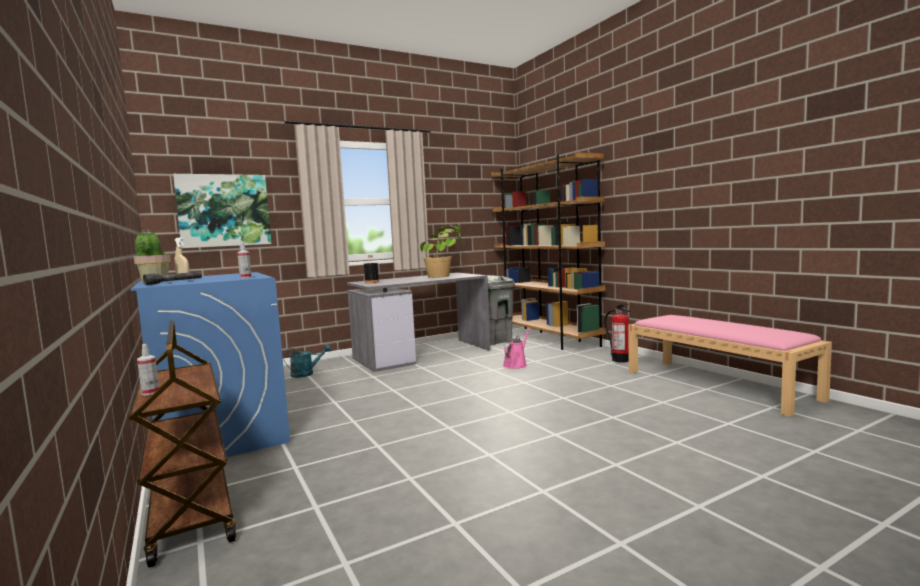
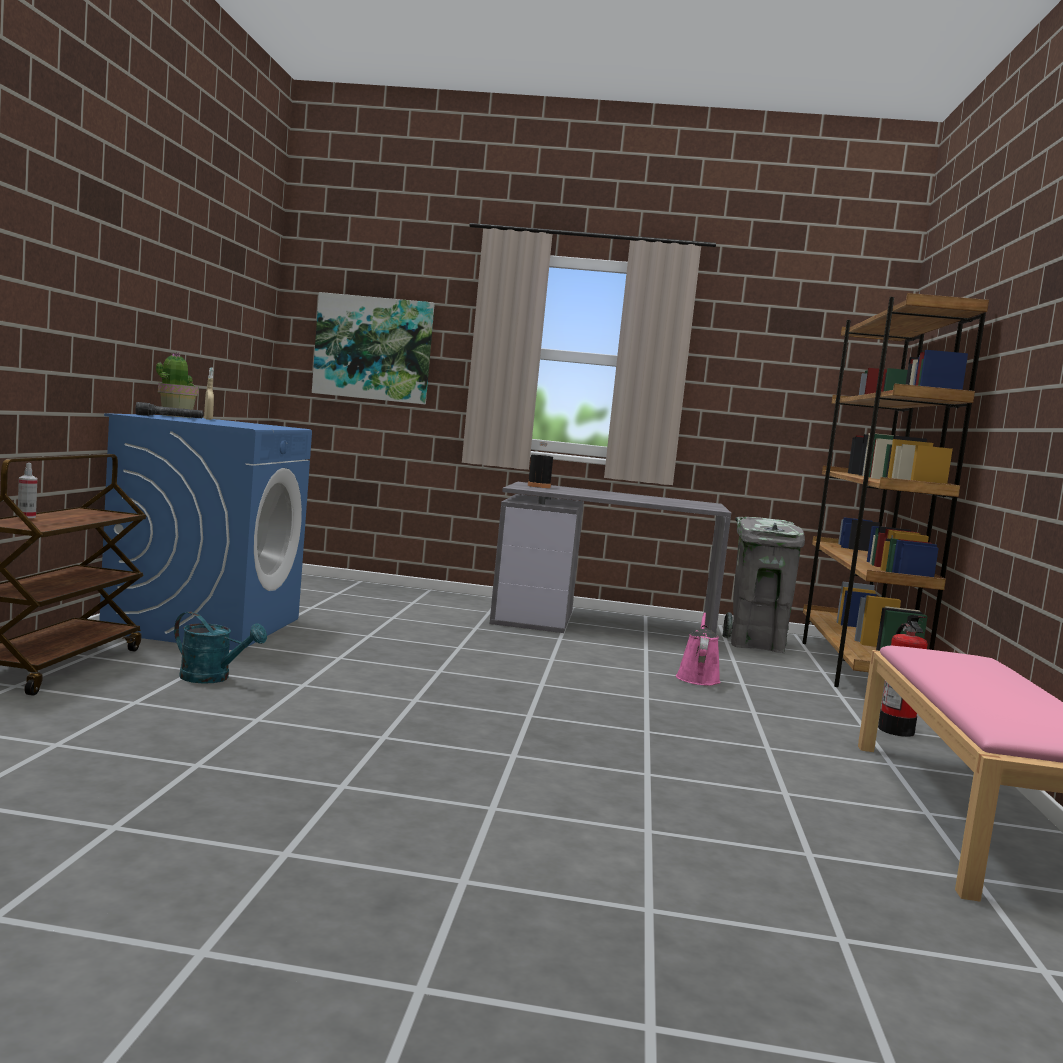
camera: 35 degrees right, 0 degrees up
(245, 277) = (238, 425): spray bottle -> none
(306, 374) = (413, 602): turquoise watering can -> turquoise watering can (212, 678)
(445, 275) = (676, 501): potted plant -> none
(516, 365) = (697, 678): pink watering can -> pink watering can turned 60 degrees counterclockwise

